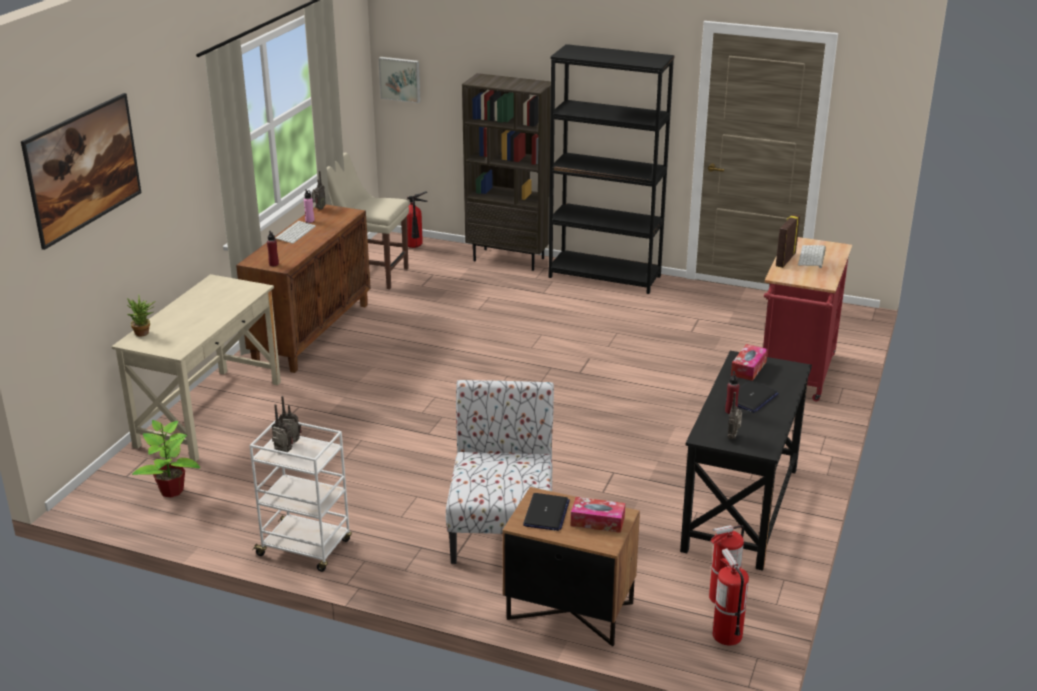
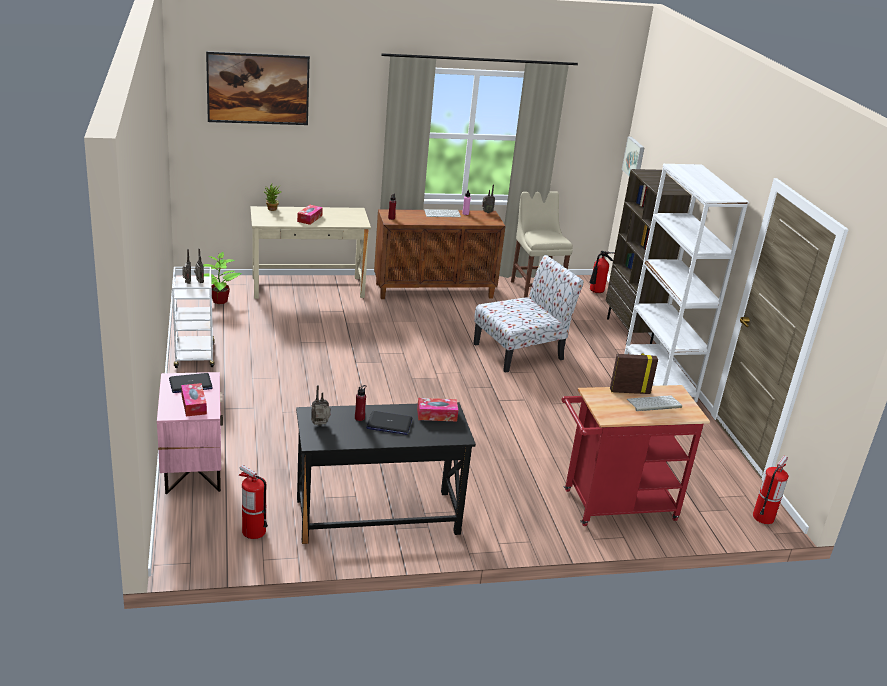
camera: 55 degrees right, 0 degrees up
(203, 316) = (309, 218): none -> tissue box
(502, 528) = (268, 418): chair -> chair (520, 351)
(569, 612) = (192, 467): brown nightstand -> pink nightstand
(605, 277) = (659, 377): black bookcase -> white bookcase
(727, 635) = (208, 542): fire extinguisher -> fire extinguisher (763, 517)

